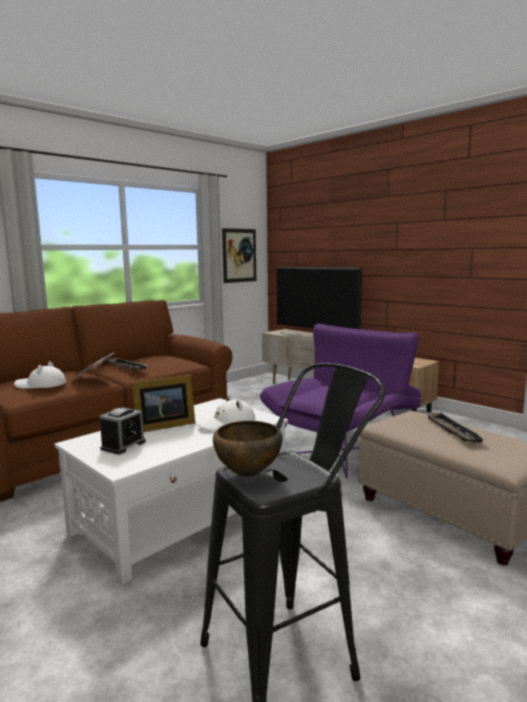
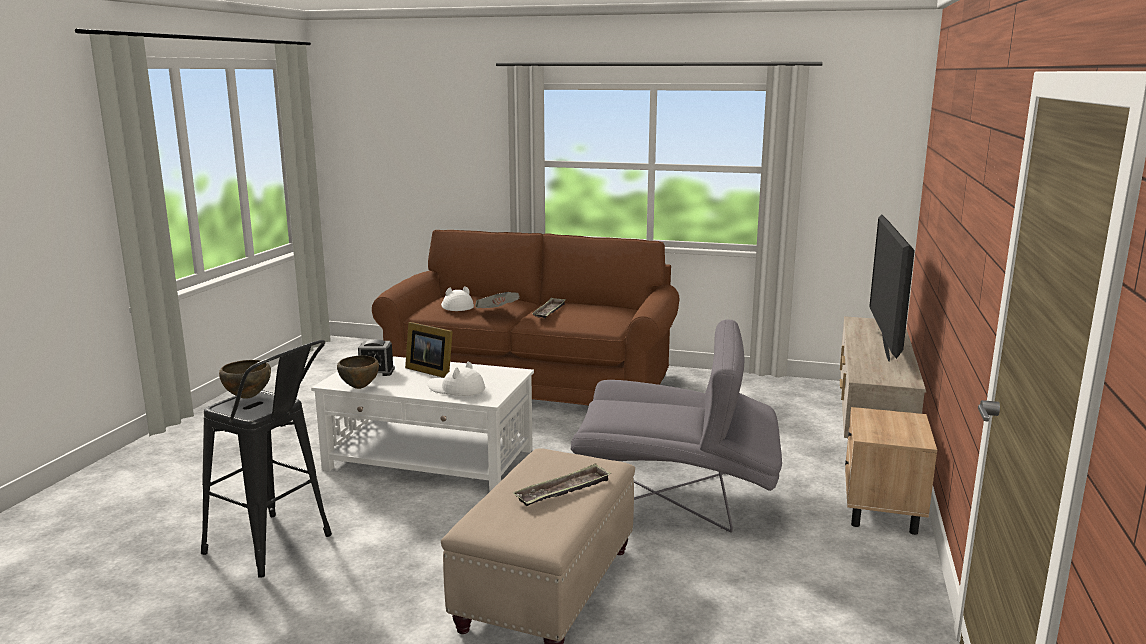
camera: 60 degrees right, 5 degrees up
(158, 458) = (360, 387): none -> brown bowl
(239, 255) = (851, 186): picture -> none
(344, 445) = (676, 495): purple armchair -> grey armchair

